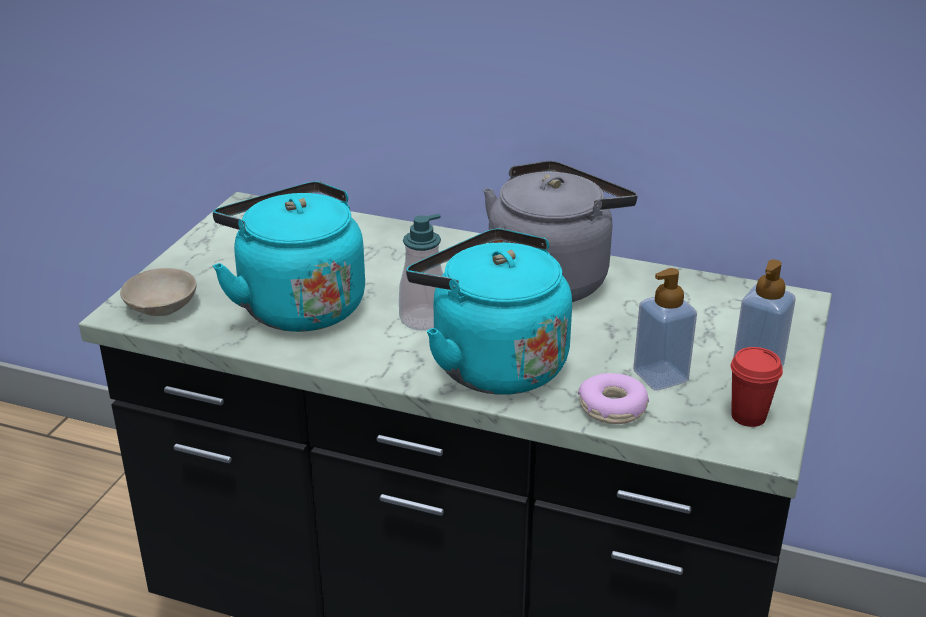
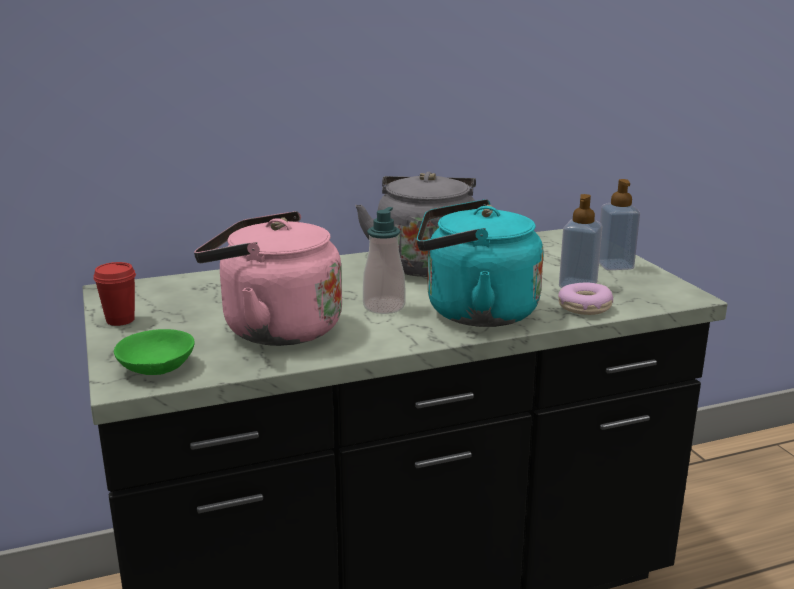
camera: 40 degrees left, 10 degrees down
(164, 305) = (157, 366): beige bowl -> green bowl
(297, 304) = (274, 329): turquoise kettle -> pink kettle
(748, 416) = (654, 286): red cup -> red cup (120, 320)

